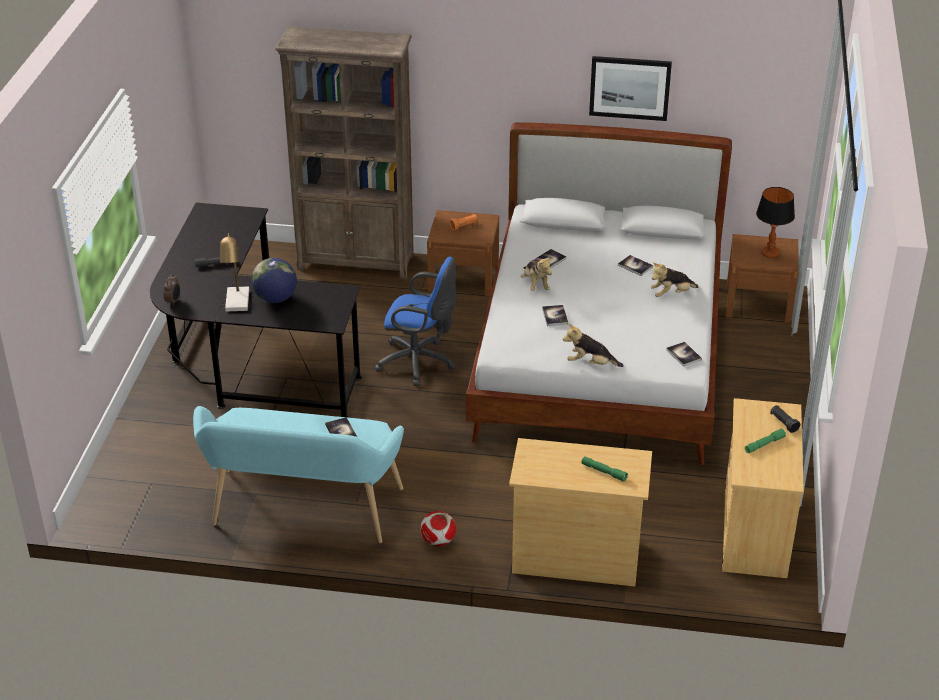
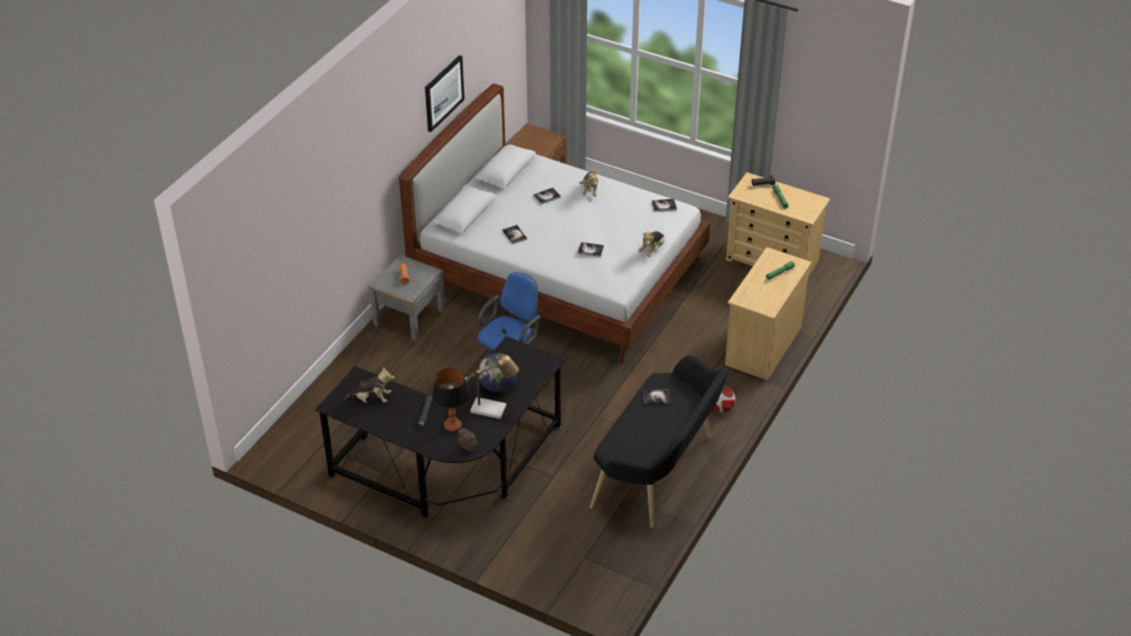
camera: 70 degrees left, 5 degrees up
(303, 512) = (659, 473): turquoise bench -> black bench
(356, 262) = (347, 373): brown bookcase -> none
(463, 277) = (409, 317): brown nightstand -> grey nightstand
(535, 284) = (542, 250): plush toy -> plush toy (371, 399)
(770, 253) = (536, 140): table lamp -> table lamp (453, 426)

